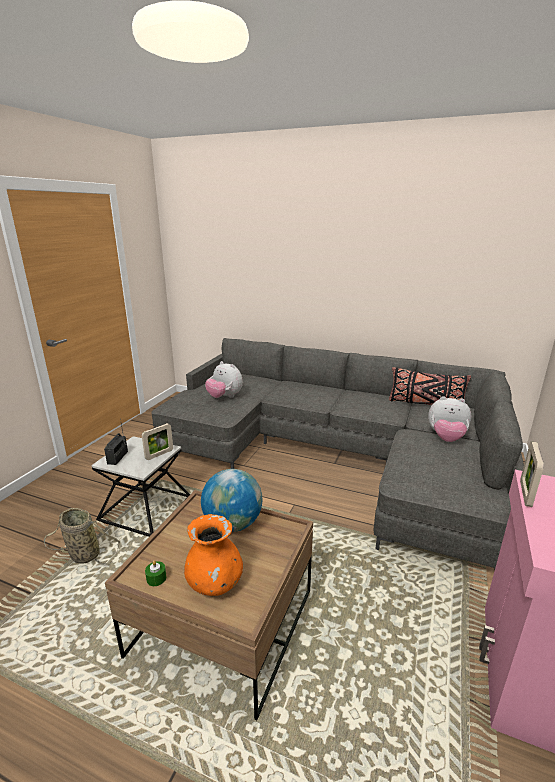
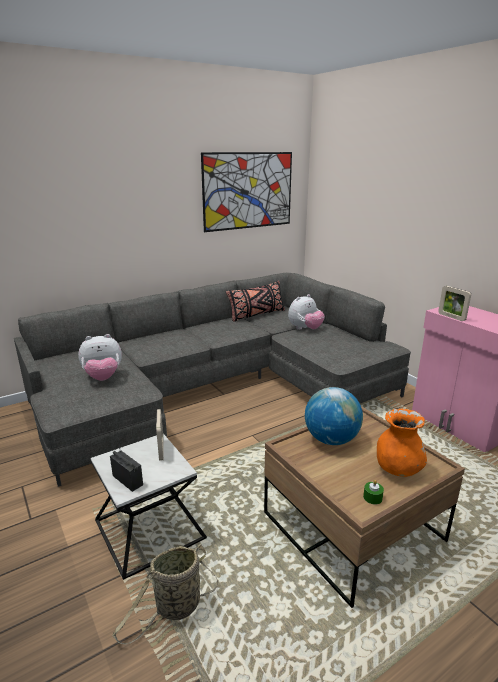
camera: 55 degrees left, 0 degrees up
(465, 263) = (248, 191): none -> picture

